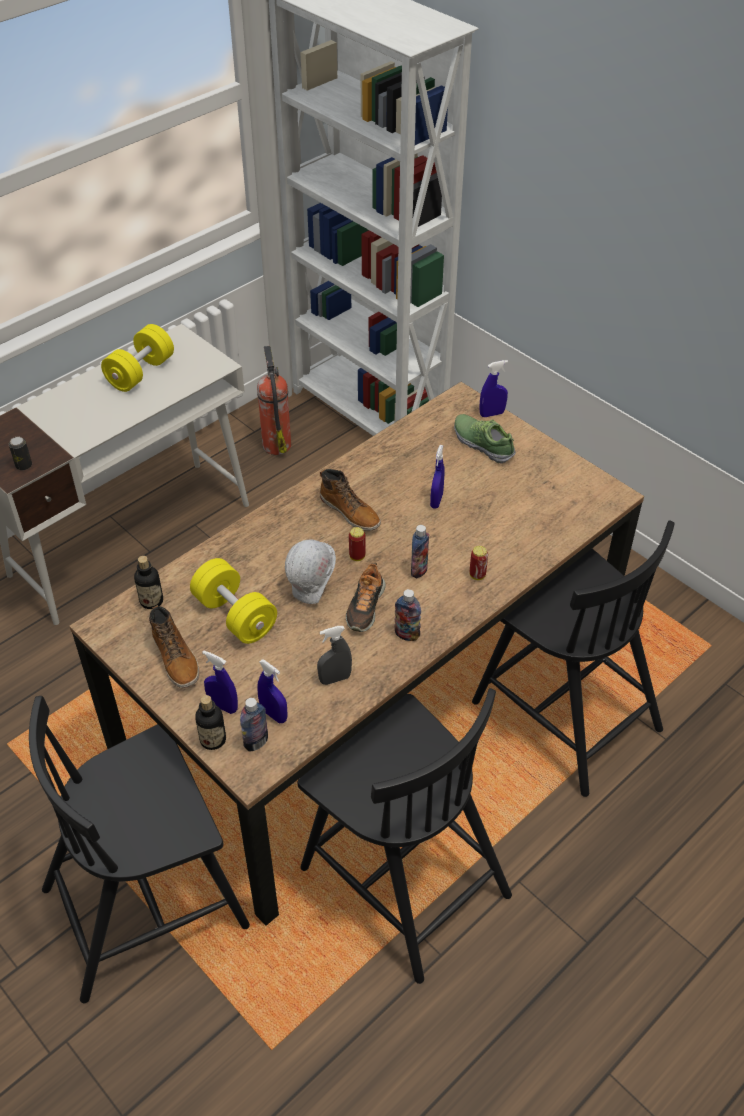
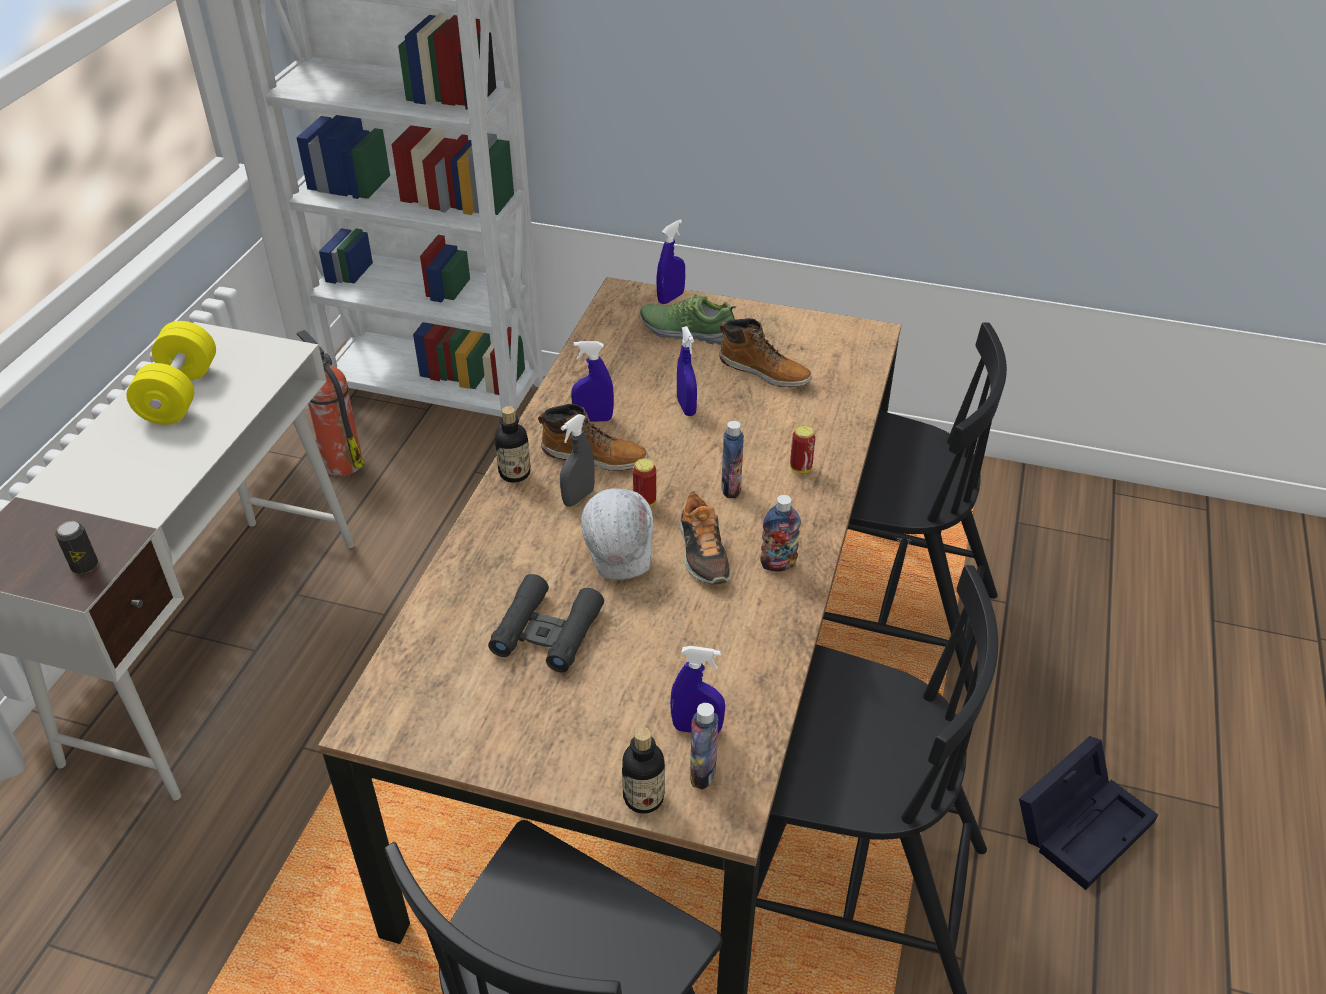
camera: 30 degrees left, 5 degrees down
(151, 601) = (417, 662): bottle -> bottle (515, 473)
(176, 658) = (510, 718): boot -> boot (765, 371)
(223, 706) = (622, 749): blue spray bottle -> blue spray bottle (593, 419)
(235, 615) = (547, 631): yellow dumbbell -> black binoculars
(335, 679) = (736, 651): grey spray bottle -> grey spray bottle (578, 497)
(595, 915) = (1083, 822): none -> black storage box

